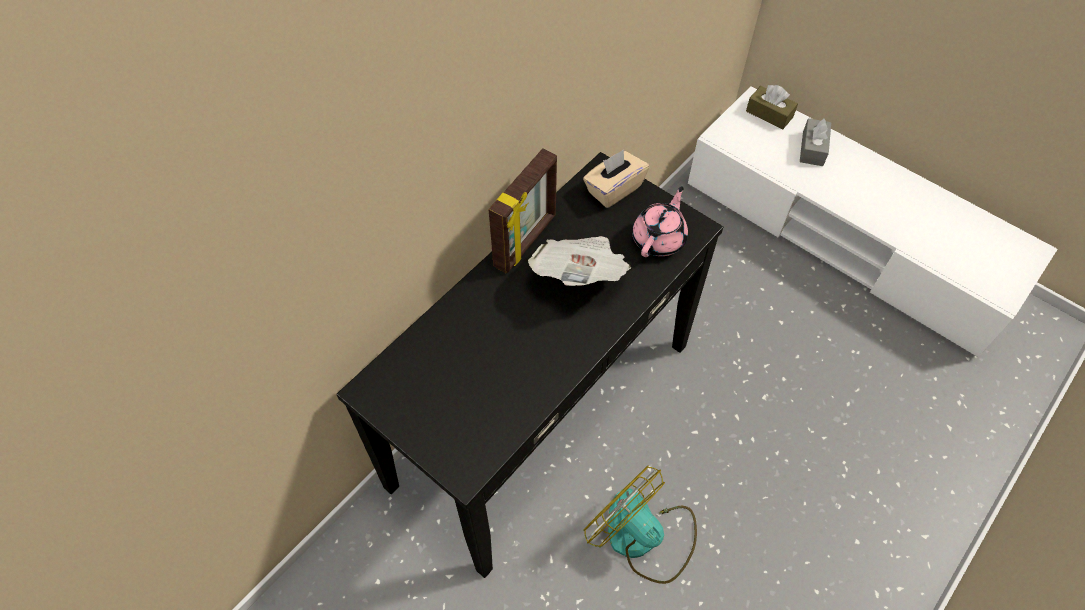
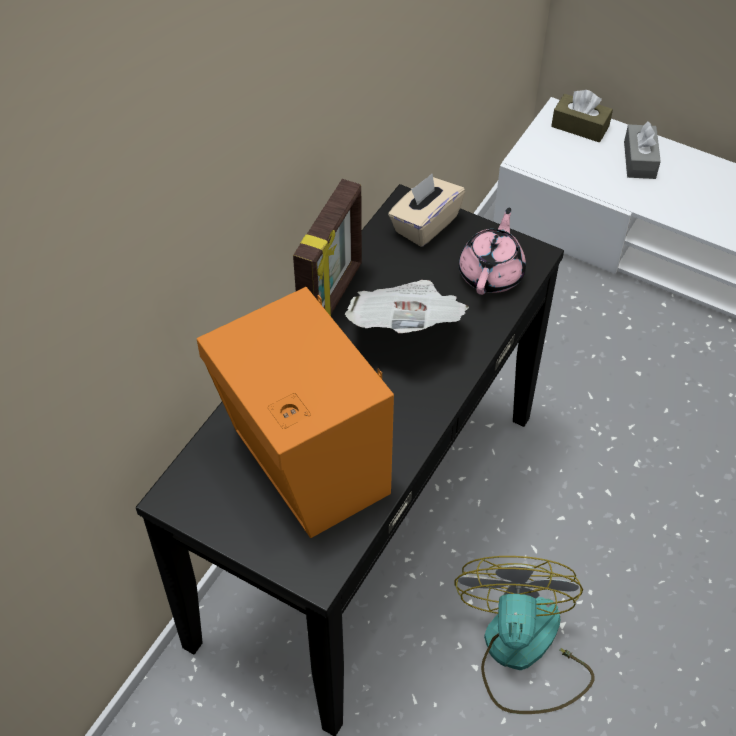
camera: 10 degrees left, 5 degrees down
(474, 382) = (305, 468): none -> orange speaker
(642, 536) = (522, 653): fan -> fan turned 60 degrees clockwise

